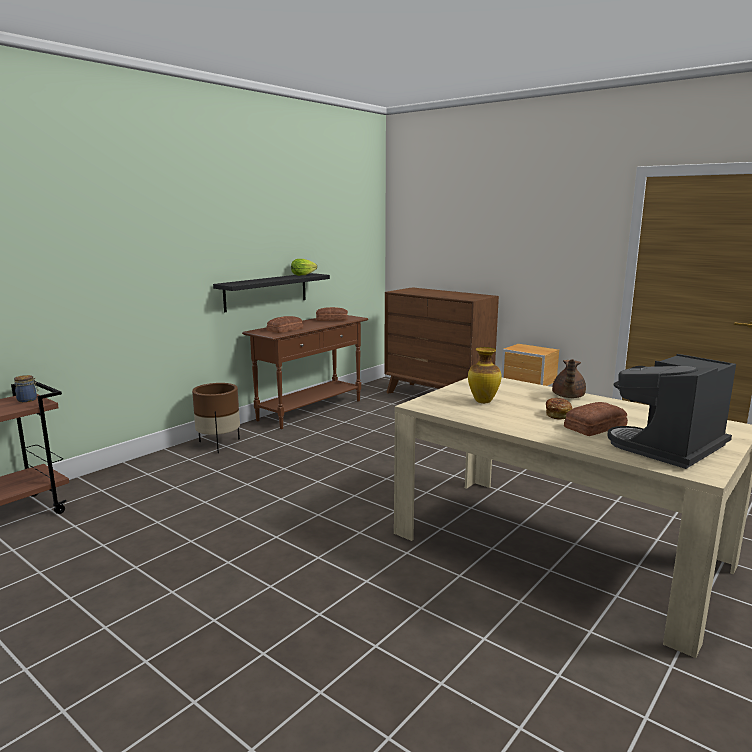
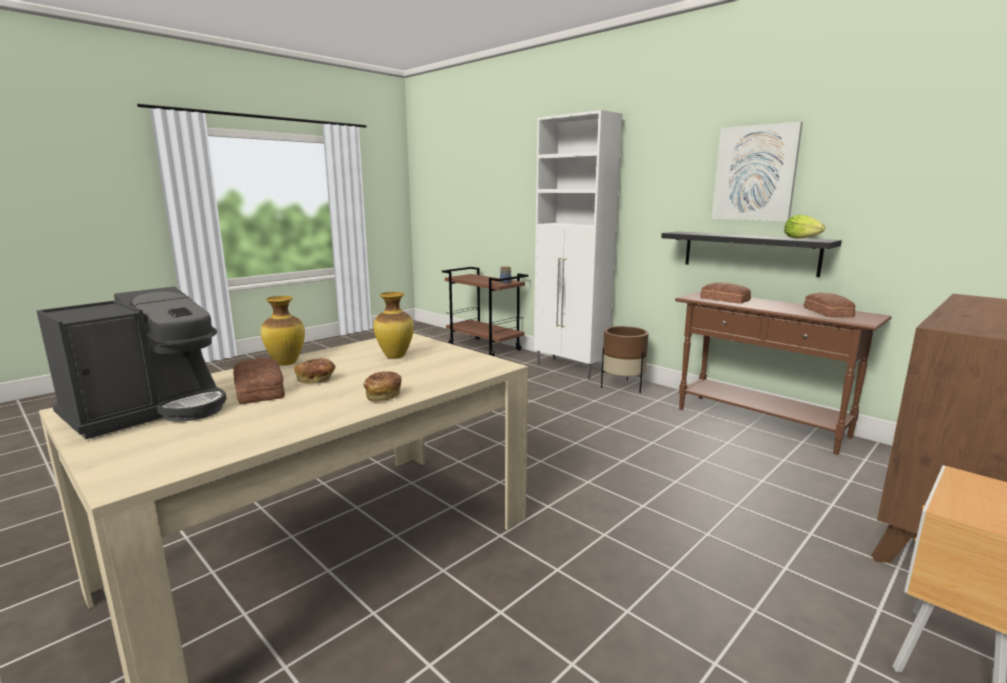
camera: 95 degrees right, 0 degrees up
(146, 465) = (571, 368): none -> white cabinet
(261, 230) = (755, 173): none -> picture
(528, 431) = (285, 363): none -> vase
(567, 396) = (384, 395): brown teapot -> bread
(669, 448) = (150, 411): coffee machine -> coffee machine turned 75 degrees clockwise

